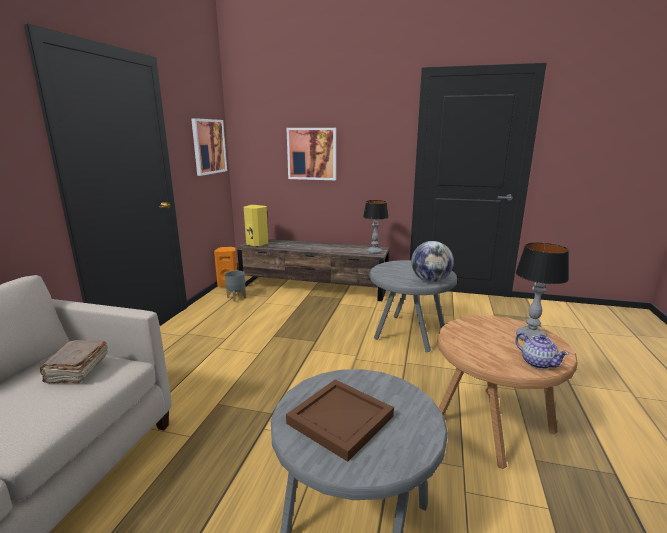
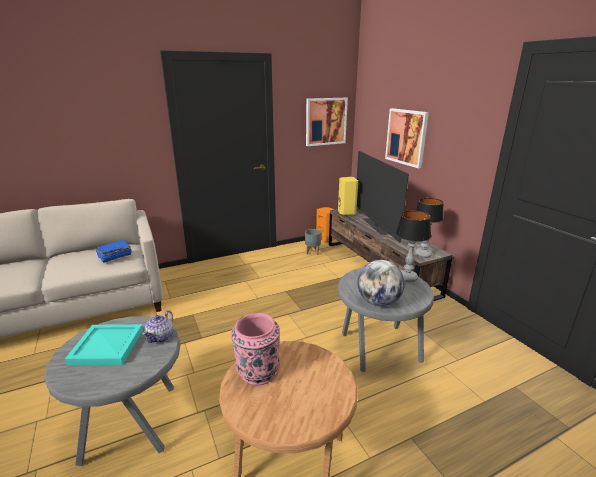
camera: 50 degrees right, 5 degrees up
(77, 370) = (114, 256): brown book -> blue book
(303, 246) = (375, 226): none -> television
(340, 418) = (108, 346): brown tray -> turquoise tray
(478, 349) = (257, 372): none -> pink vase
(530, 337) = (317, 398): table lamp -> table lamp (407, 278)
(537, 363) = (263, 416): teapot -> teapot (161, 337)

